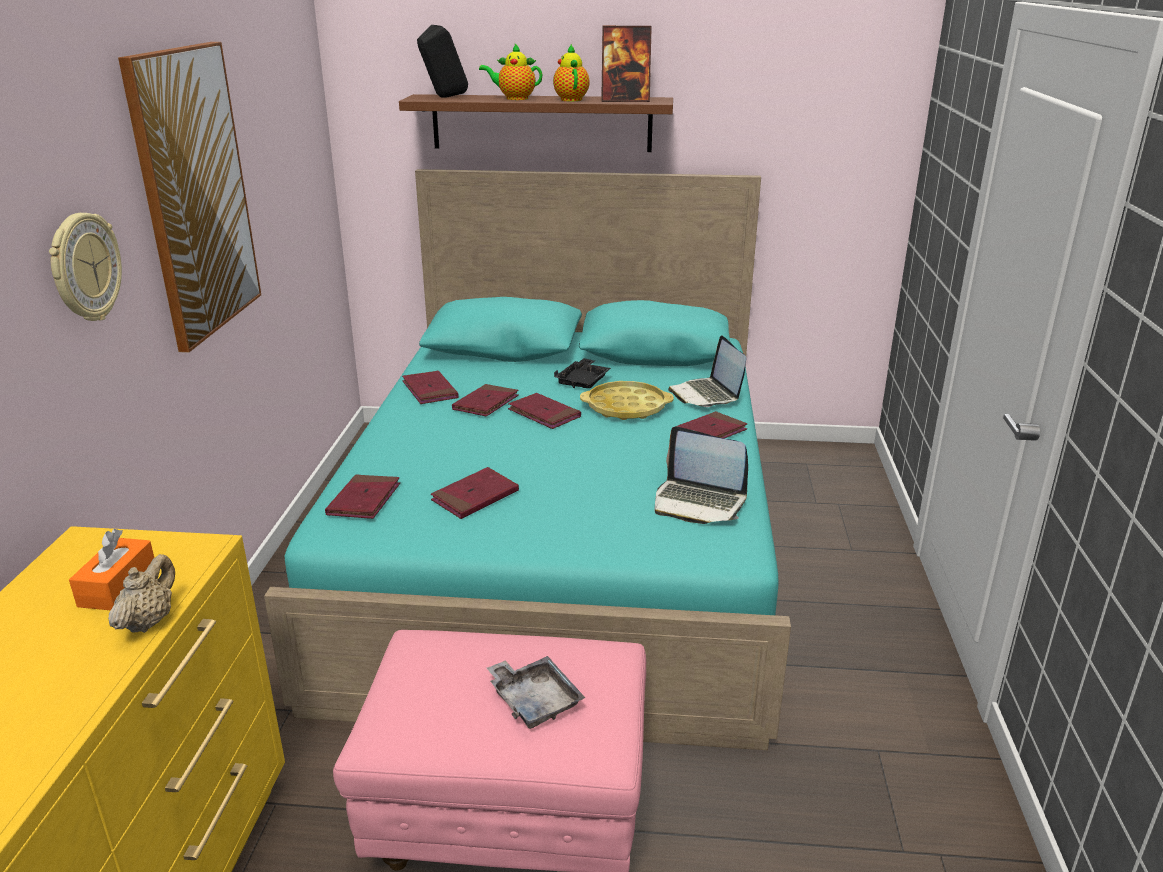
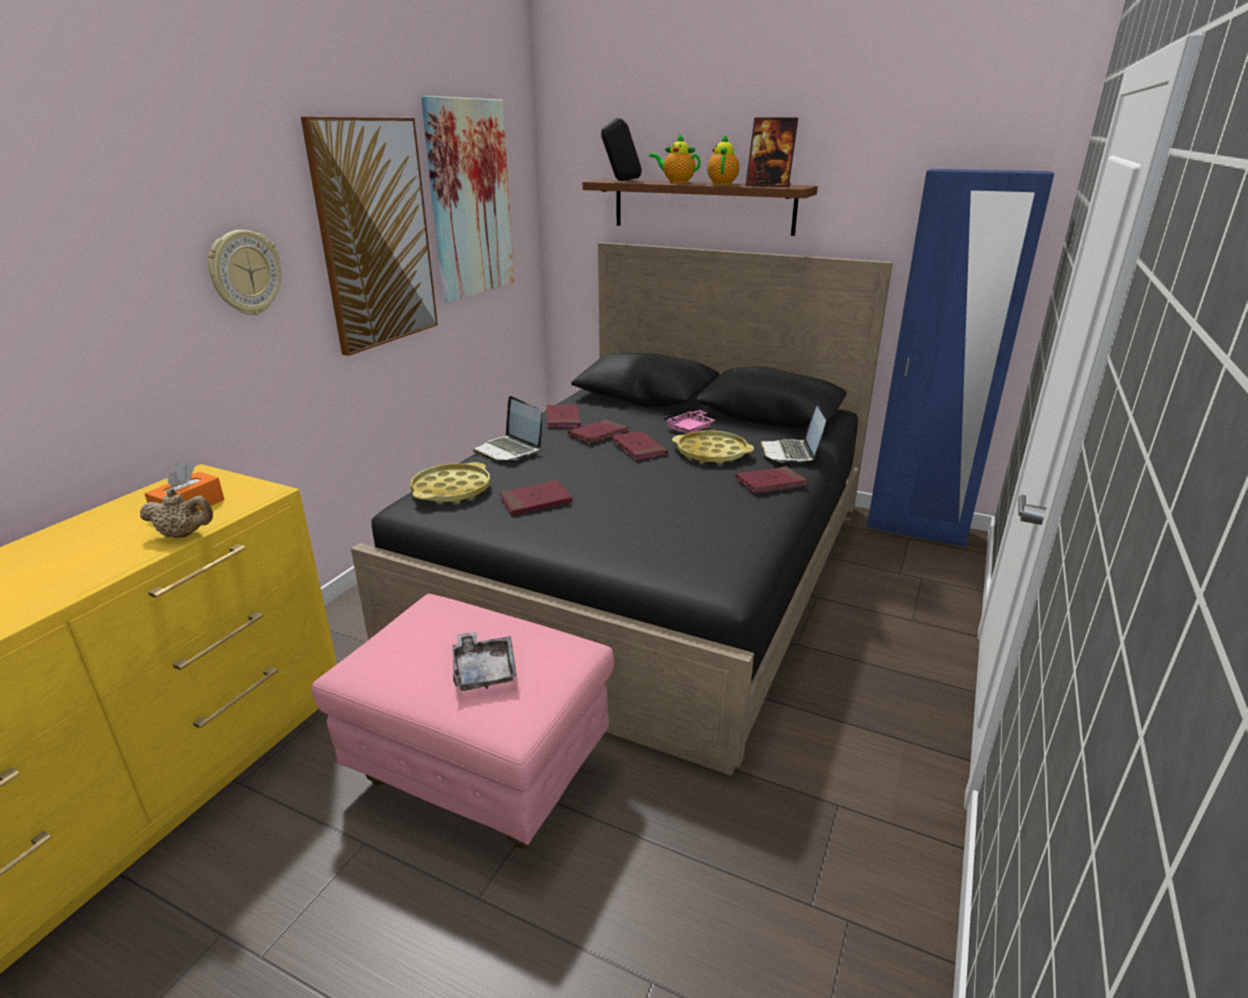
camera: 20 degrees right, 0 degrees up
(148, 621) = (184, 535): beige teapot -> beige teapot turned 60 degrees clockwise
(271, 133) = (470, 200): none -> picture
(364, 500) = (452, 490): red book -> yellow tray
(564, 548) = (651, 568): turquoise bed -> black bed
(583, 381) = (690, 428): black tray -> pink tray
(698, 502) = (718, 538): laptop -> laptop (509, 450)
(809, 453) = (916, 529): none -> blue wardrobe

